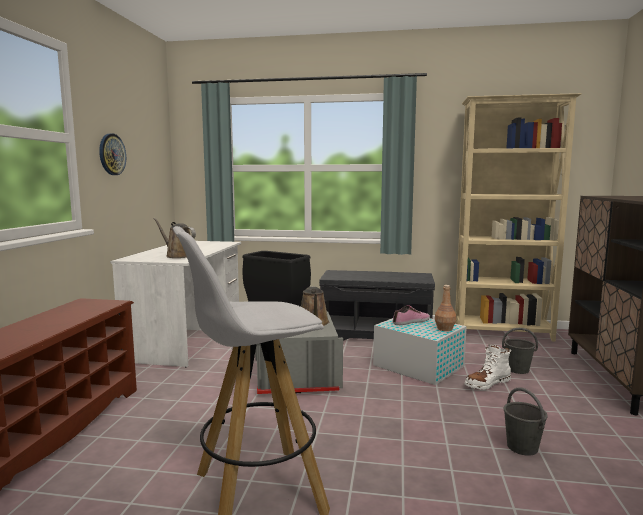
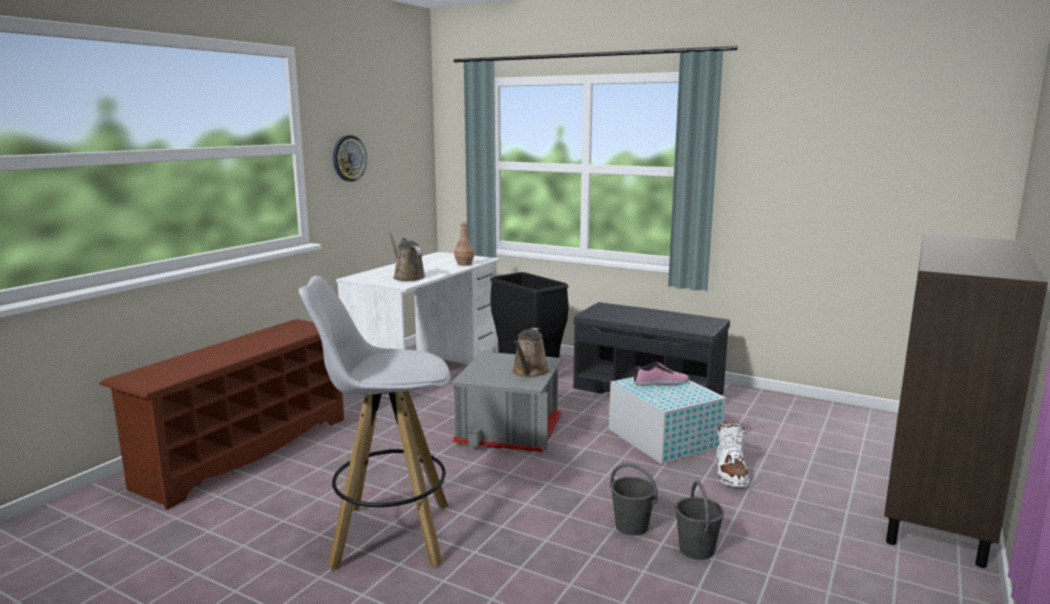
camera: 20 degrees right, 5 degrees up
(445, 329) = (693, 397): brown bottle -> brown bottle (464, 264)
(487, 384) = (730, 473): white boot -> white boot turned 75 degrees counterclockwise
(503, 333) = (825, 412): beige bookcase -> none
(518, 369) = (792, 463): grey bucket -> grey bucket (632, 527)

